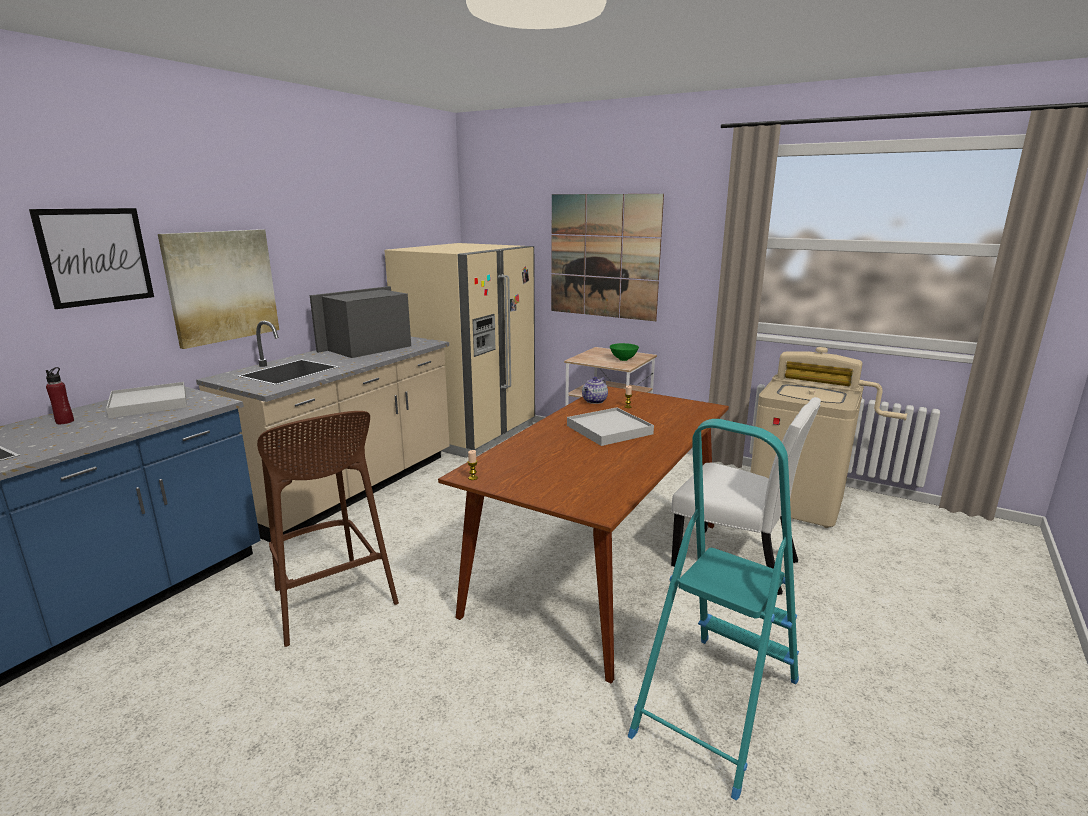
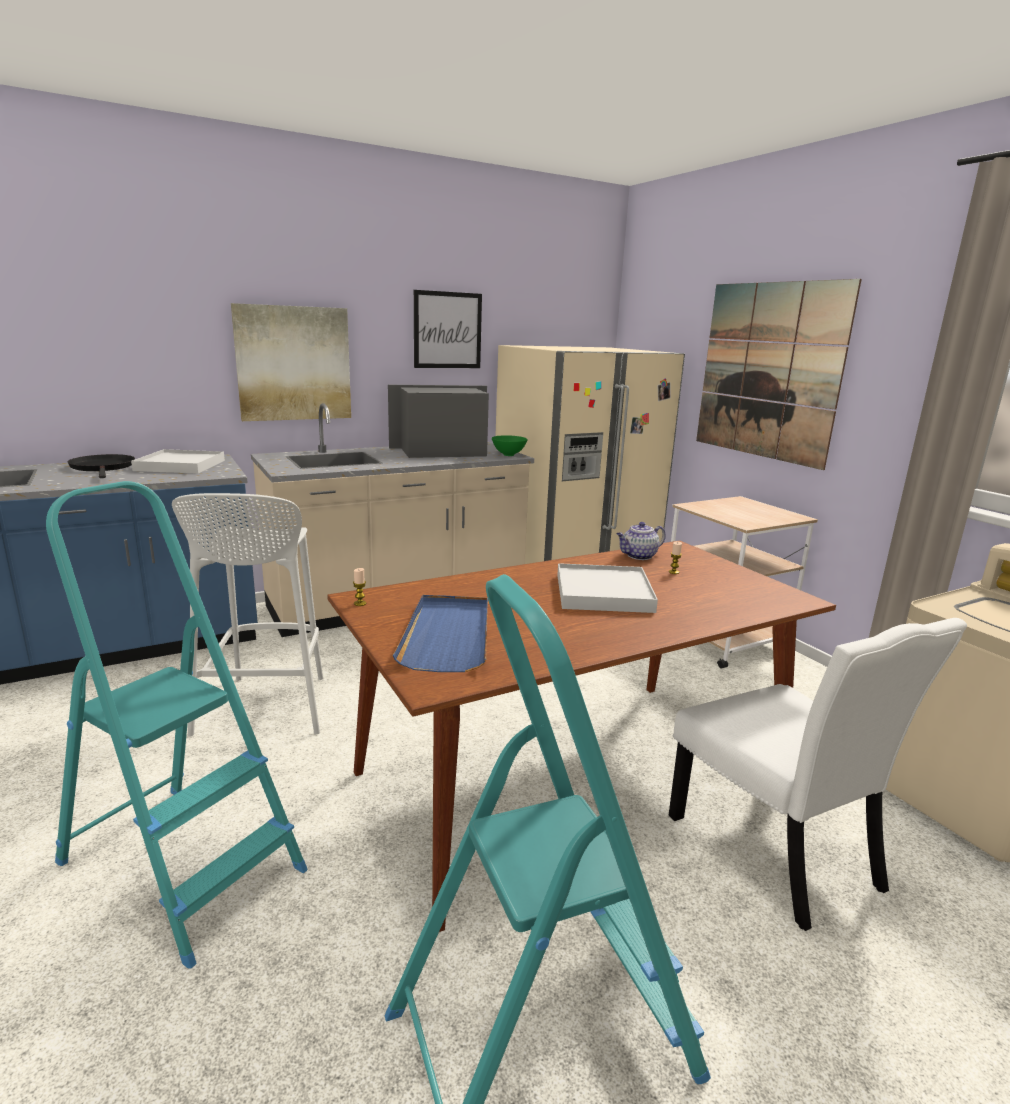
camera: 30 degrees right, 0 degrees up
(65, 421) = (103, 467): red bottle -> black frying pan
(96, 256) = (167, 319): picture -> picture (447, 330)
(330, 601) = (266, 707): brown stool -> white stool
(399, 729) = (183, 866): none -> turquoise step ladder
(562, 481) = (448, 635): none -> blue tray
(623, 359) = (757, 516): green bowl -> green bowl (509, 455)

